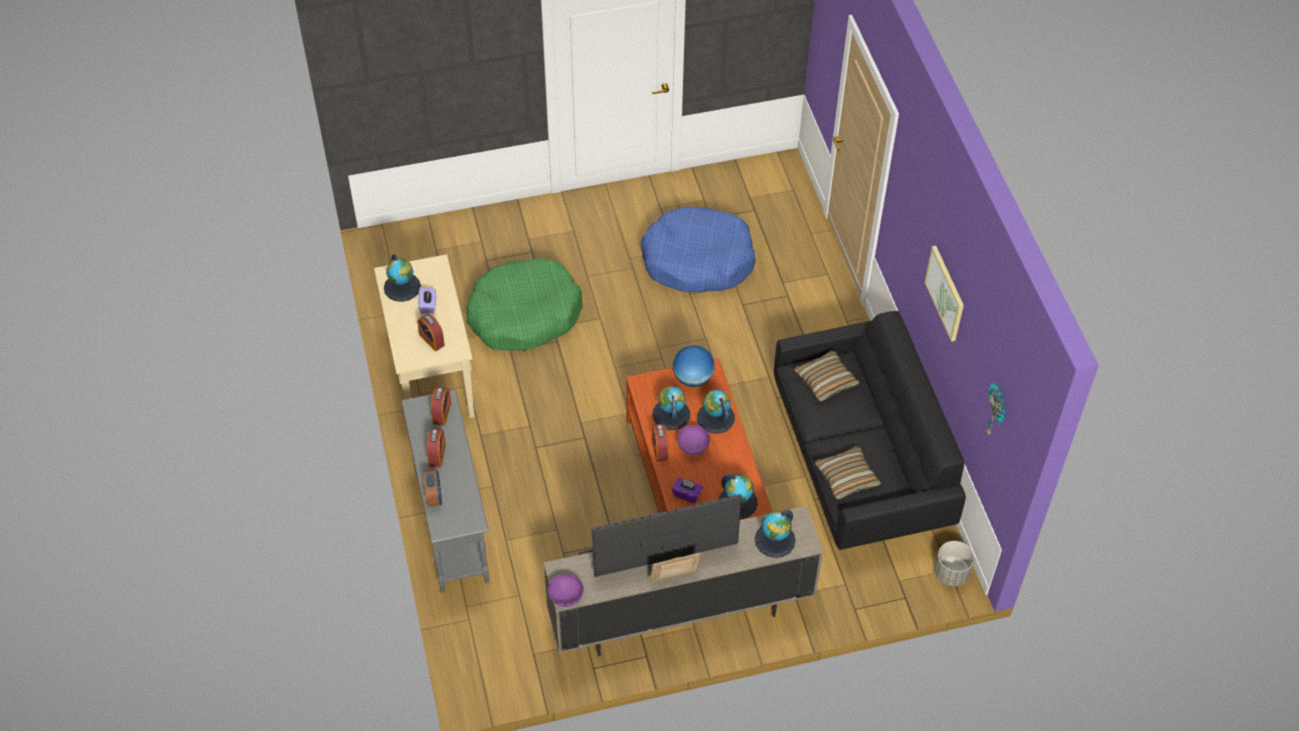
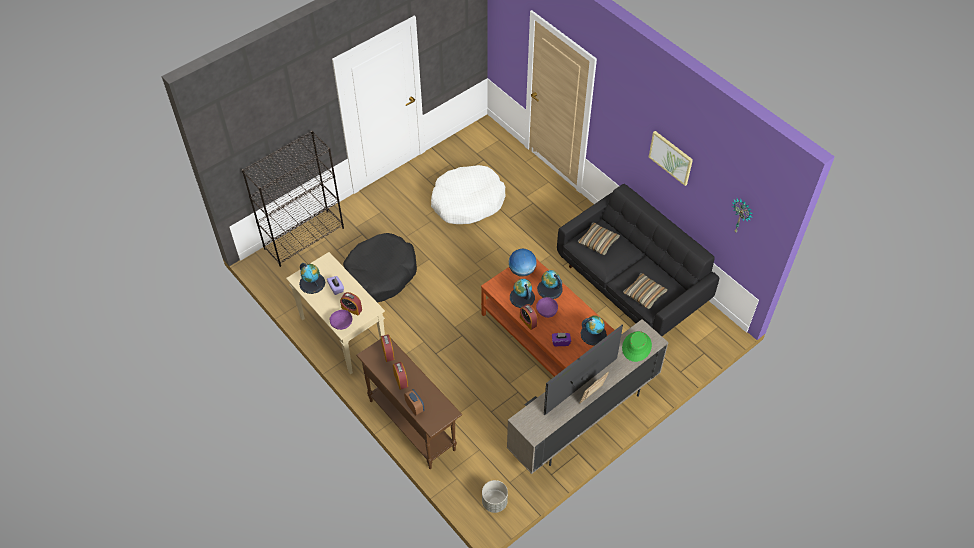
camera: 25 degrees left, 0 degrees up
(452, 526) = (412, 424): grey console table -> brown console table
(454, 228) = (304, 238): none -> black bookcase
(524, 315) = (380, 274): green dog bed -> black dog bed
(565, 596) = (534, 435): purple bowl -> purple bowl (341, 324)
(697, 260) = (467, 202): blue dog bed -> white dog bed
(775, 540) = (636, 347): globe -> green hat
(951, 573) = (721, 328): grey planter -> grey planter (494, 502)

